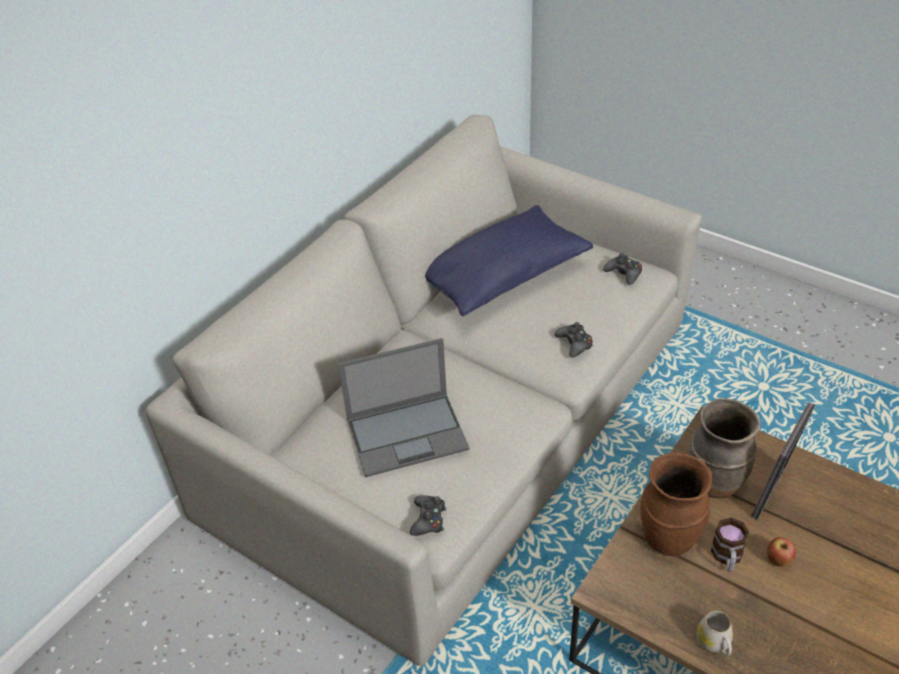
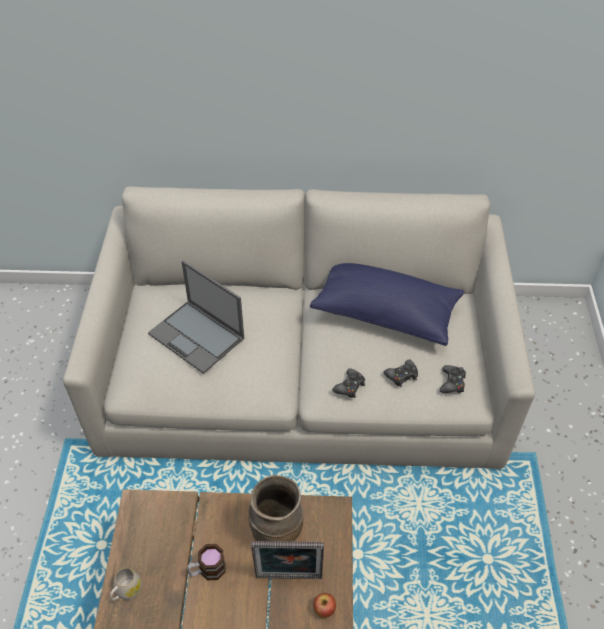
camera: 55 degrees right, 5 degrees up
(428, 519) = (135, 382): black game controller -> black game controller (402, 376)
(668, 537) = (205, 525): brown vase -> none
(778, 561) = (223, 606): apple -> apple (324, 610)

